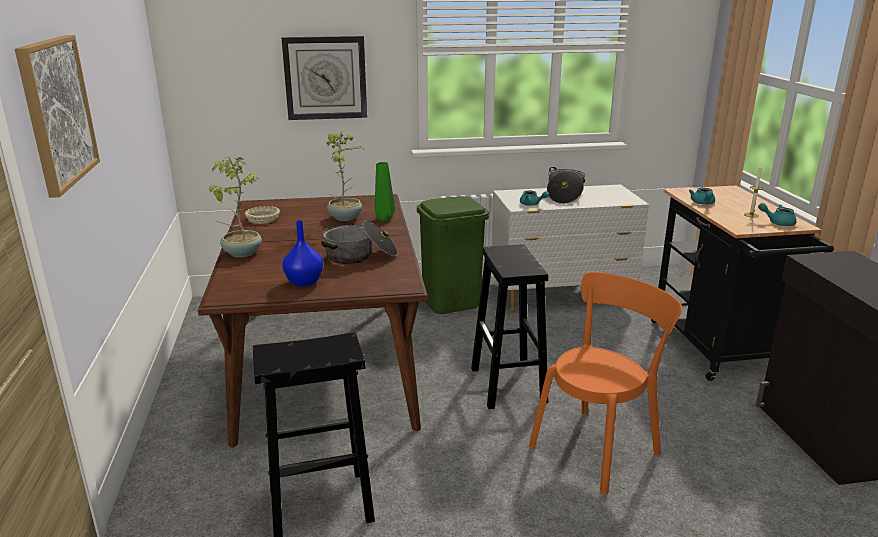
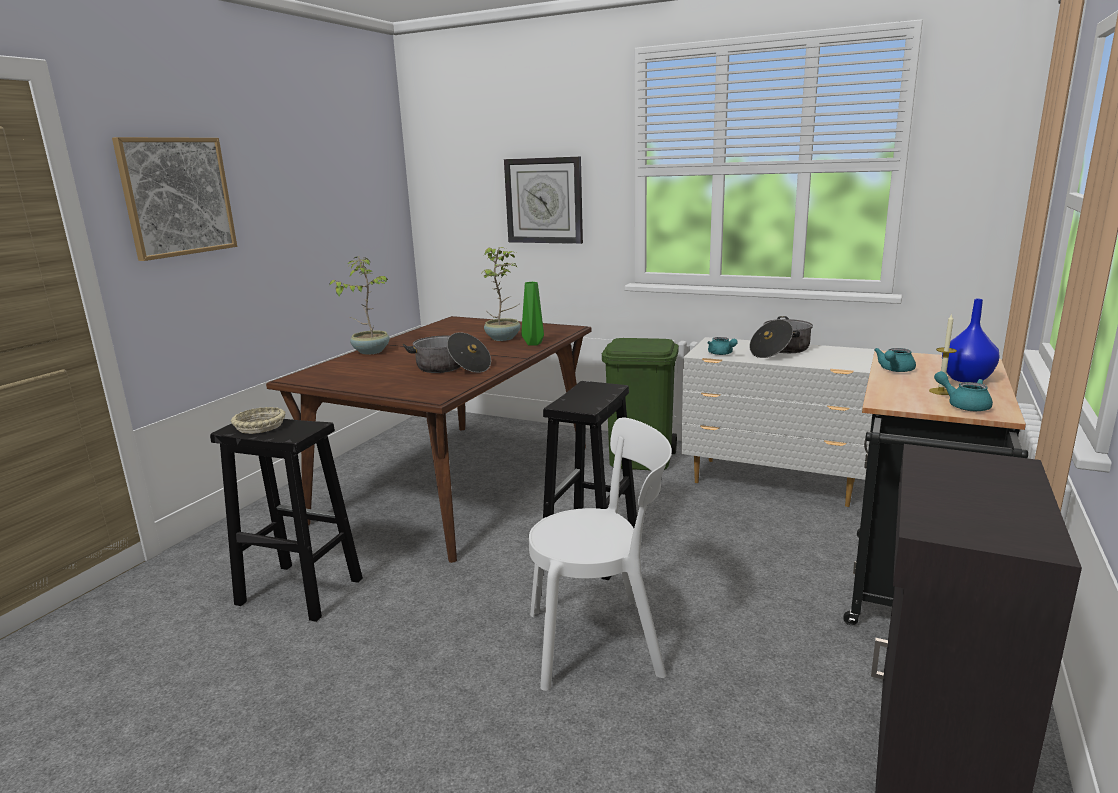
camera: 35 degrees right, 5 degrees down
(262, 219) = (437, 330): beige bowl -> beige bowl (259, 426)
(303, 282) = (367, 379): blue vase -> blue vase (965, 379)
(598, 447) = (601, 641): orange chair -> white chair

